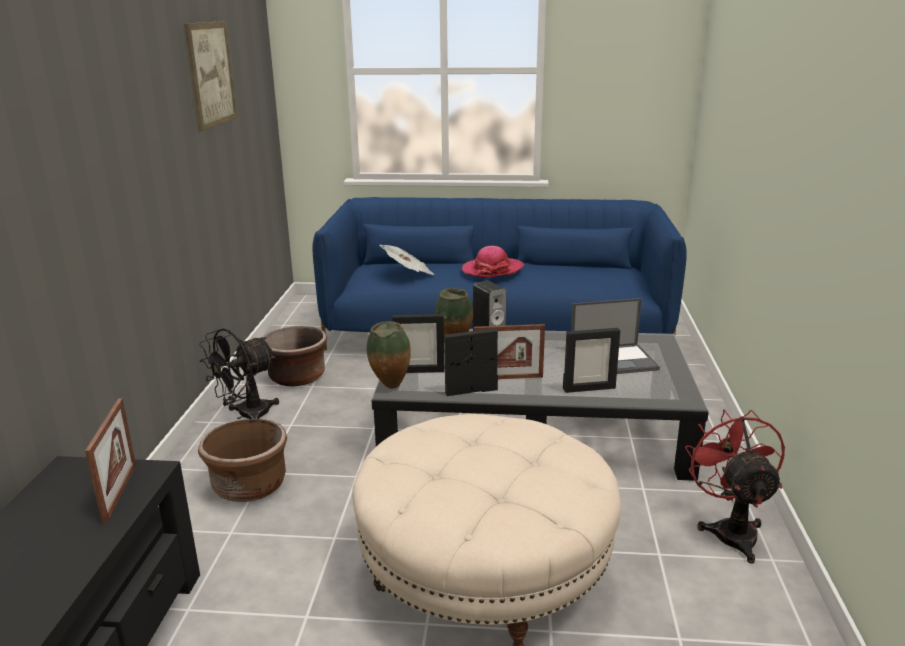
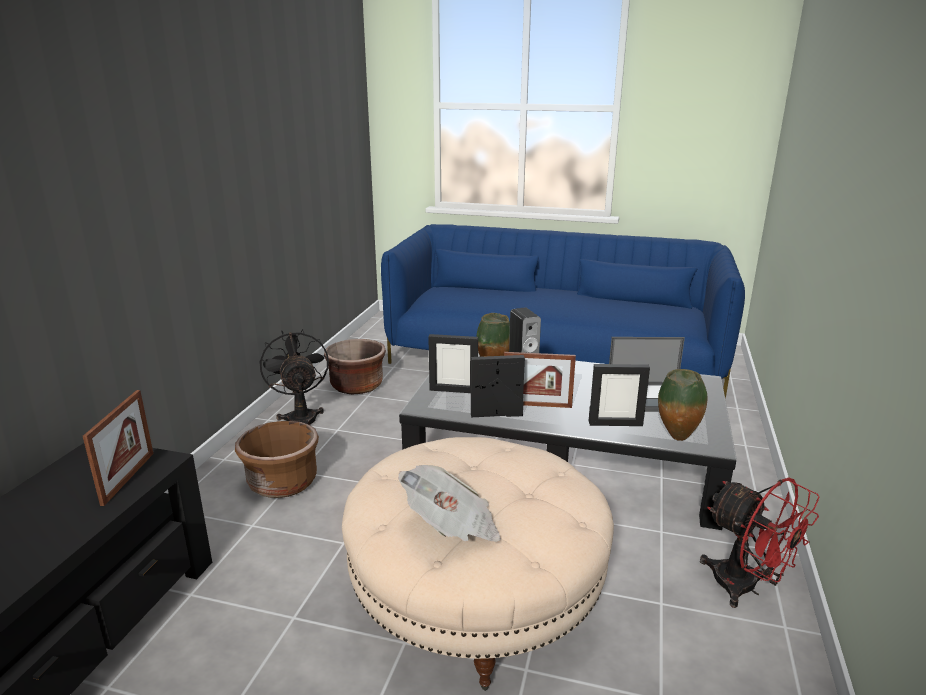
camera: 10 degrees right, 0 degrees up
(211, 74) = (295, 101): picture -> none
(246, 416) = (301, 417): black fan -> black fan turned 105 degrees clockwise
(390, 387) = (420, 403): vase -> vase (677, 439)
(408, 273) = (469, 297): newspaper -> newspaper (451, 527)
(492, 270) = (550, 299): hat -> none
(730, 530) = (746, 588): red fan -> red fan turned 135 degrees clockwise

